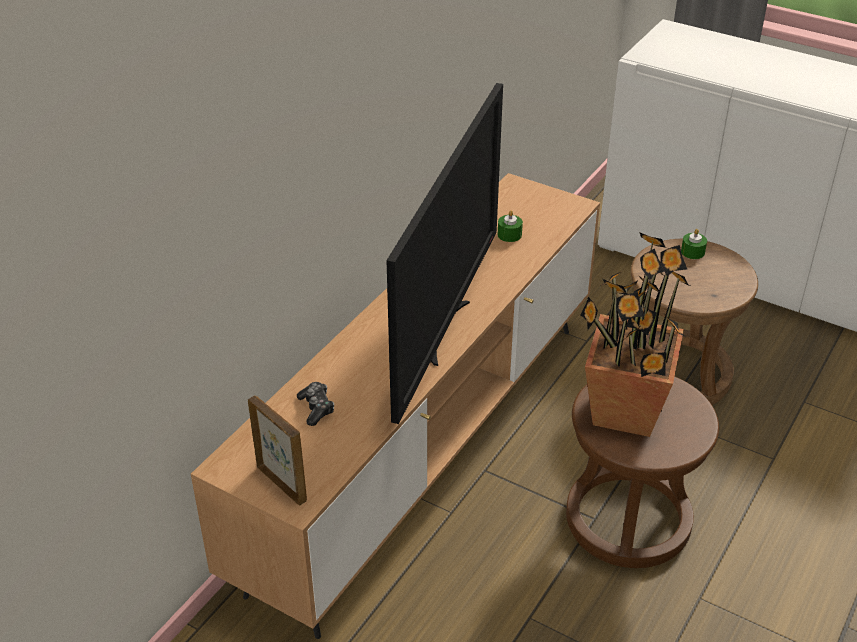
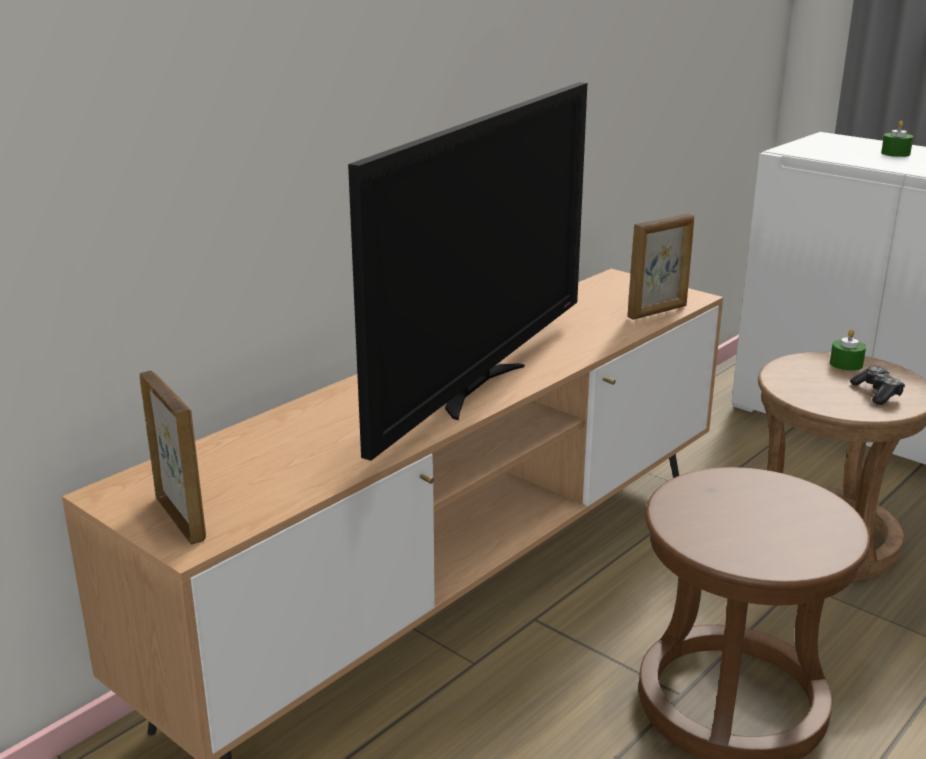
camera: 10 degrees right, 15 degrees down
(316, 408) = (272, 446): game controller -> game controller (877, 393)
(509, 234) = (597, 314): green candle -> green candle (895, 153)
(554, 226) = (658, 312): none -> picture frame
(624, 412) = (724, 511): potted plant -> none

